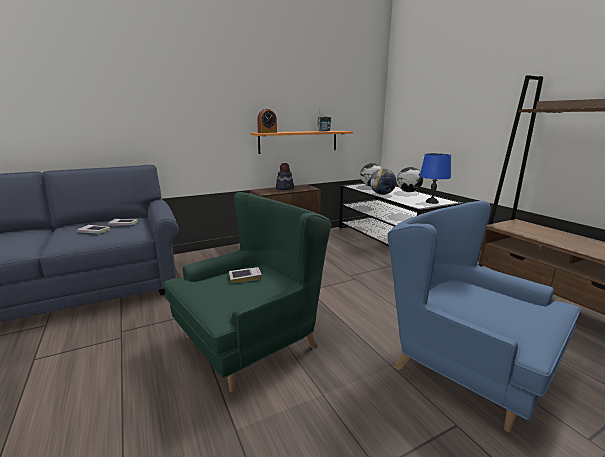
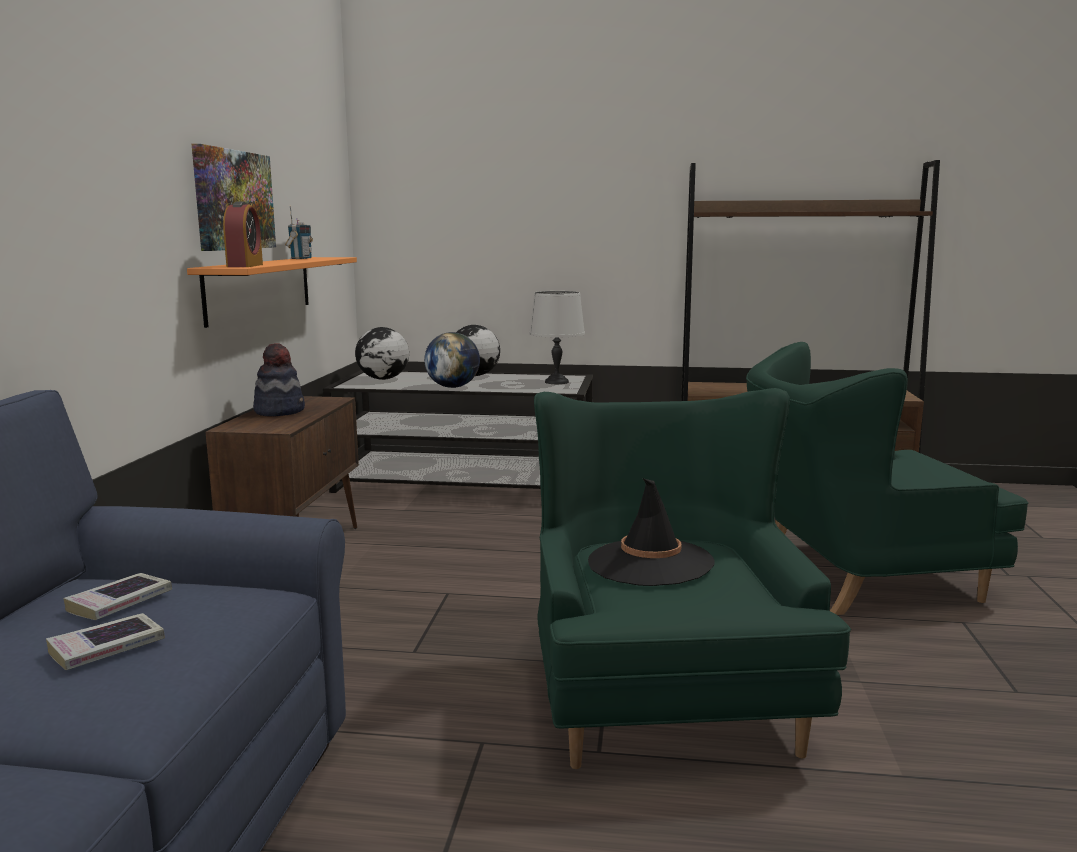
camera: 55 degrees left, 5 degrees down
(245, 277) = (650, 563): book -> black hat
(284, 107) = (233, 200): none -> picture
(431, 202) = (556, 382): blue table lamp -> grey table lamp
(463, 364) = (859, 575): blue armchair -> green armchair

